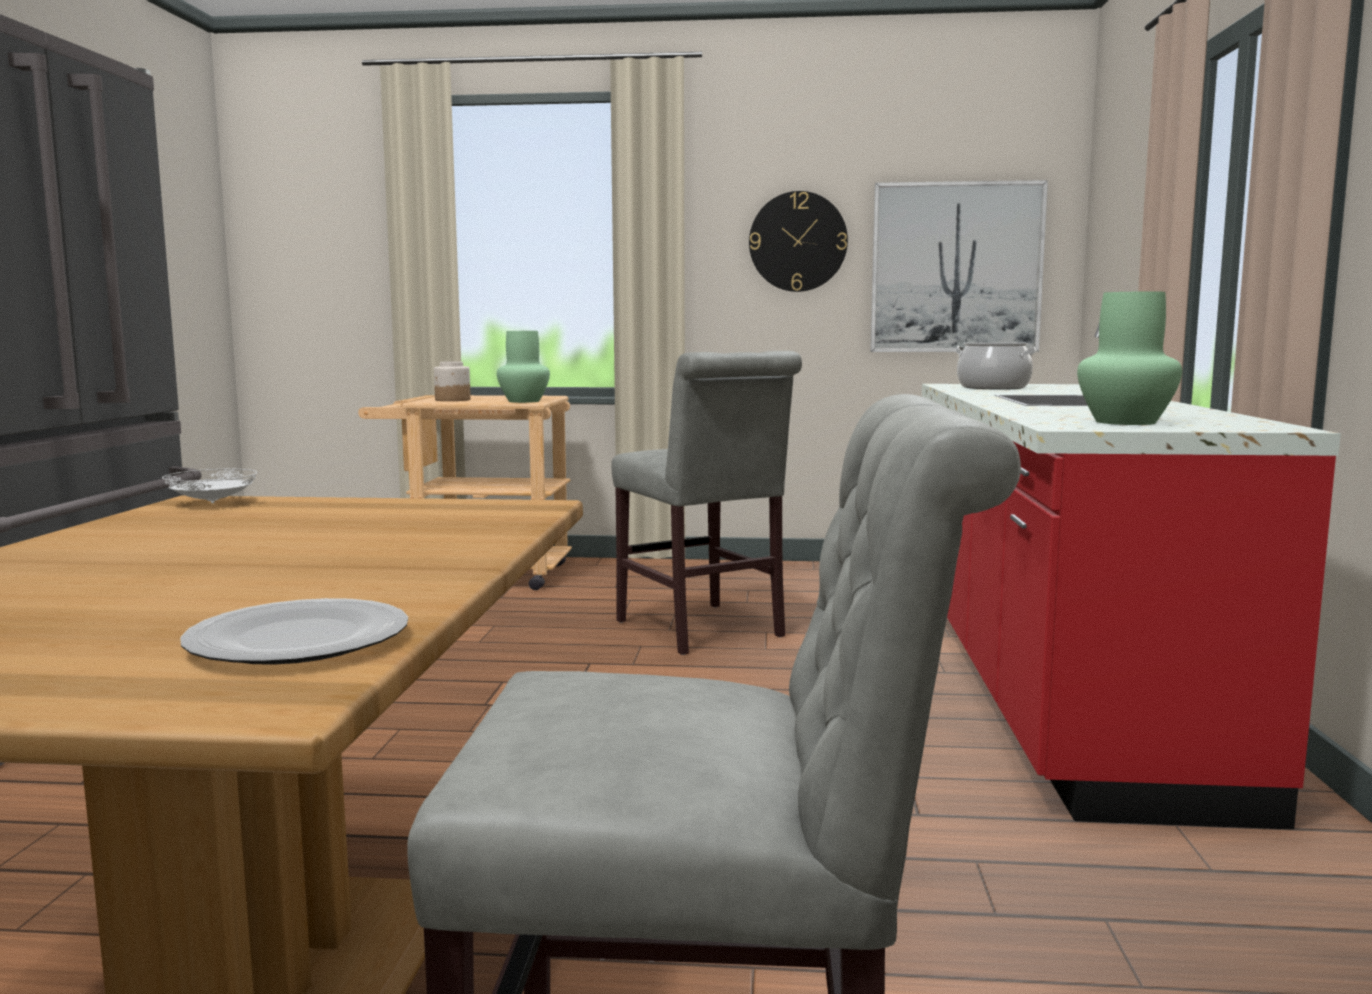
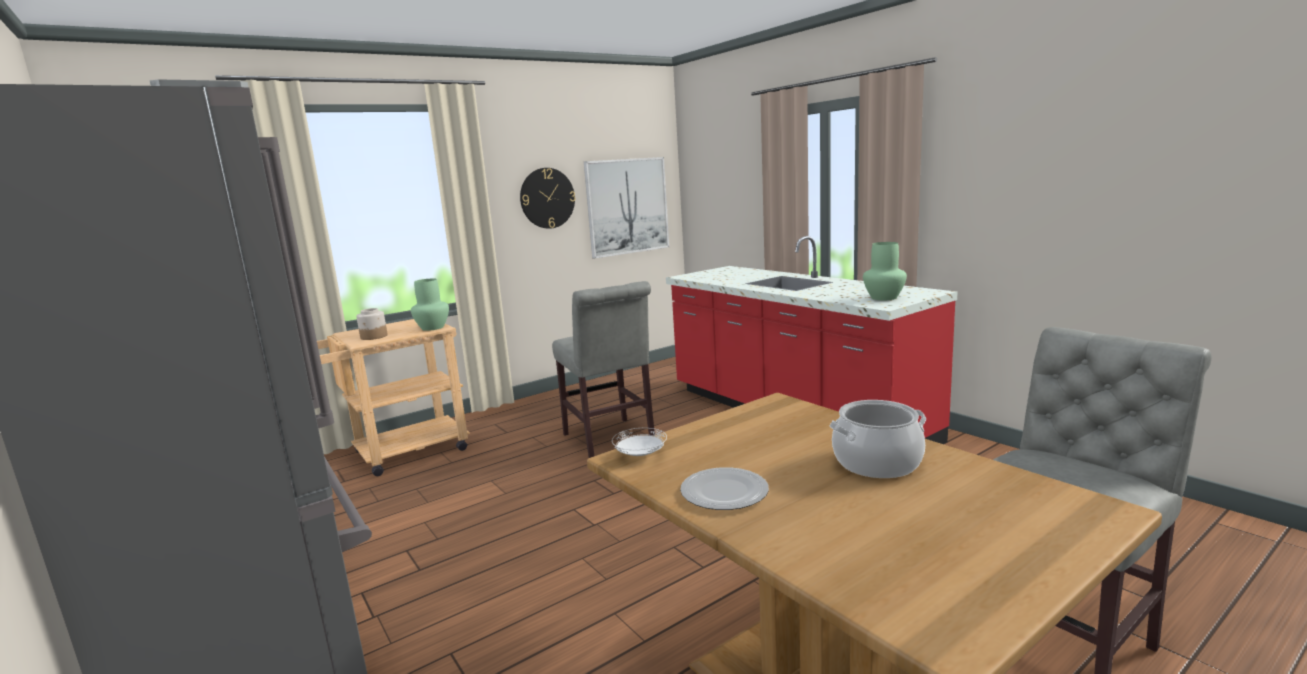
camera: 40 degrees left, 5 degrees up
(296, 641) = (1022, 492): plate -> plate (724, 493)
(703, 631) = (610, 441): grey chair -> grey chair turned 45 degrees clockwise
(993, 387) = (715, 276): cooking pot -> cooking pot (876, 462)

